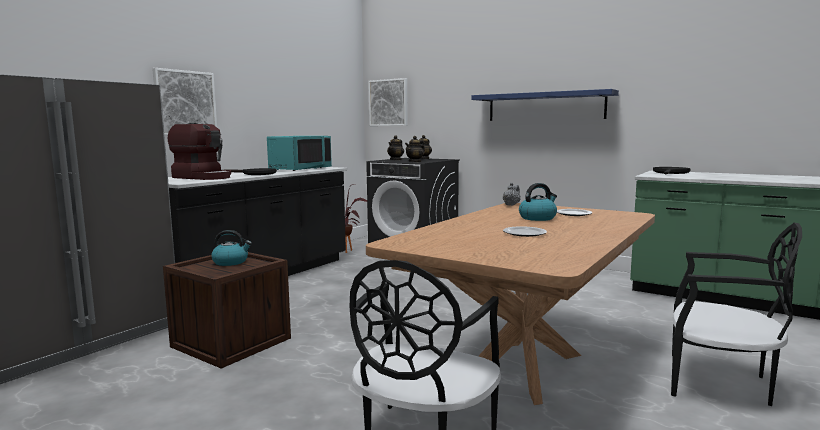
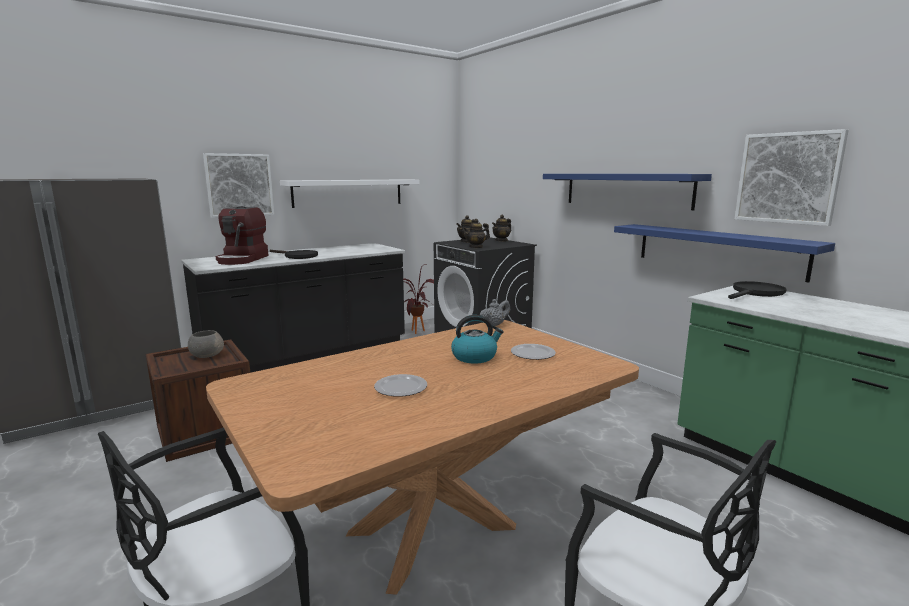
camera: 20 degrees right, 5 degrees up
(203, 177) = (243, 259): coffee machine -> coffee machine turned 45 degrees clockwise
(231, 262) = (207, 356): kettle -> grey bowl
(279, 115) = (348, 192): none -> white shelf
(300, 169) = (356, 250): turquoise microwave -> none
(388, 102) = (478, 176): picture -> picture (788, 178)
(627, 148) = (717, 250): none -> blue shelf

